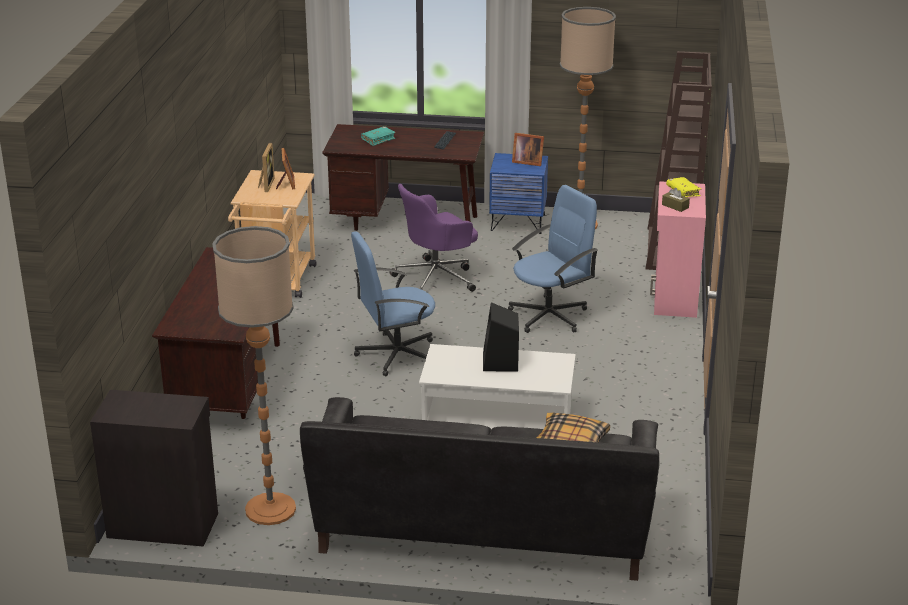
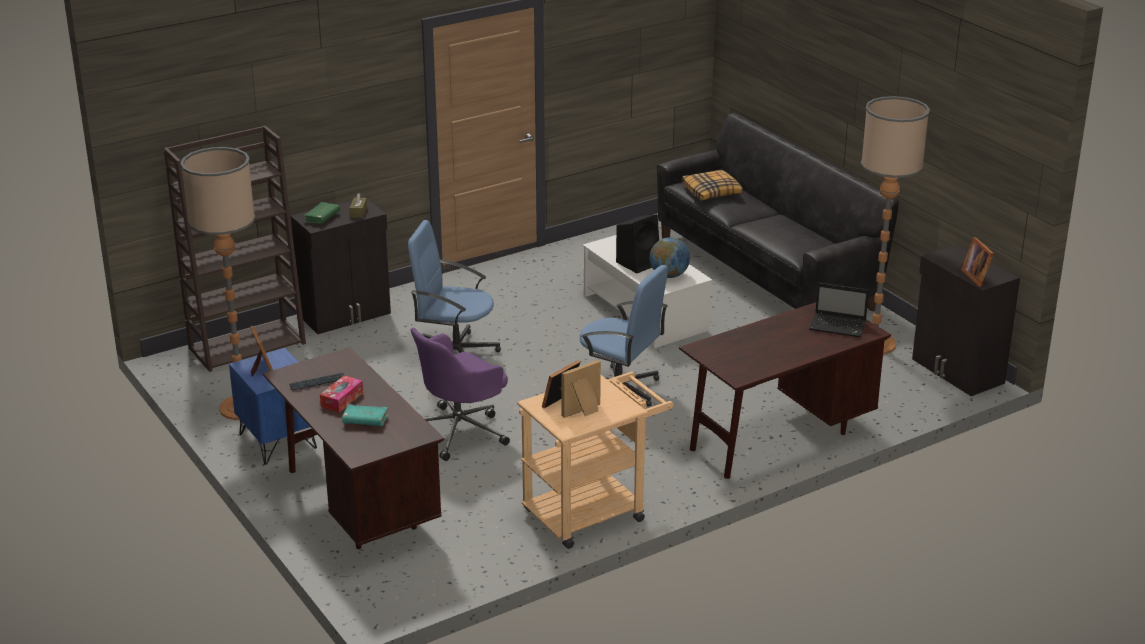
camera: 130 degrees left, 0 degrees up
(130, 401) = (977, 276): none -> picture frame
(200, 320) = (838, 326): none -> laptop
(413, 141) = (342, 399): none -> tissue box
(437, 278) = (460, 431): purple office chair -> purple office chair turned 120 degrees clockwise
(456, 365) = (669, 275): none -> globe
(674, 297) = (346, 315): pink cabinet -> black cabinet
(683, 192) = (322, 218): yellow book -> green book

